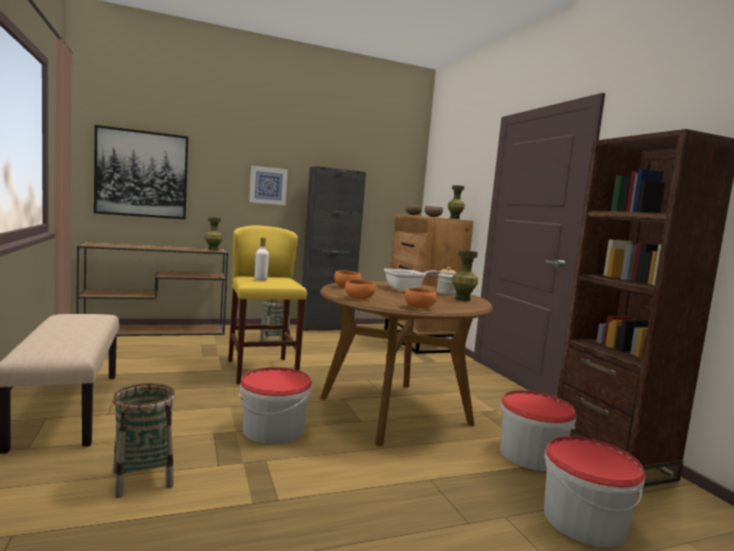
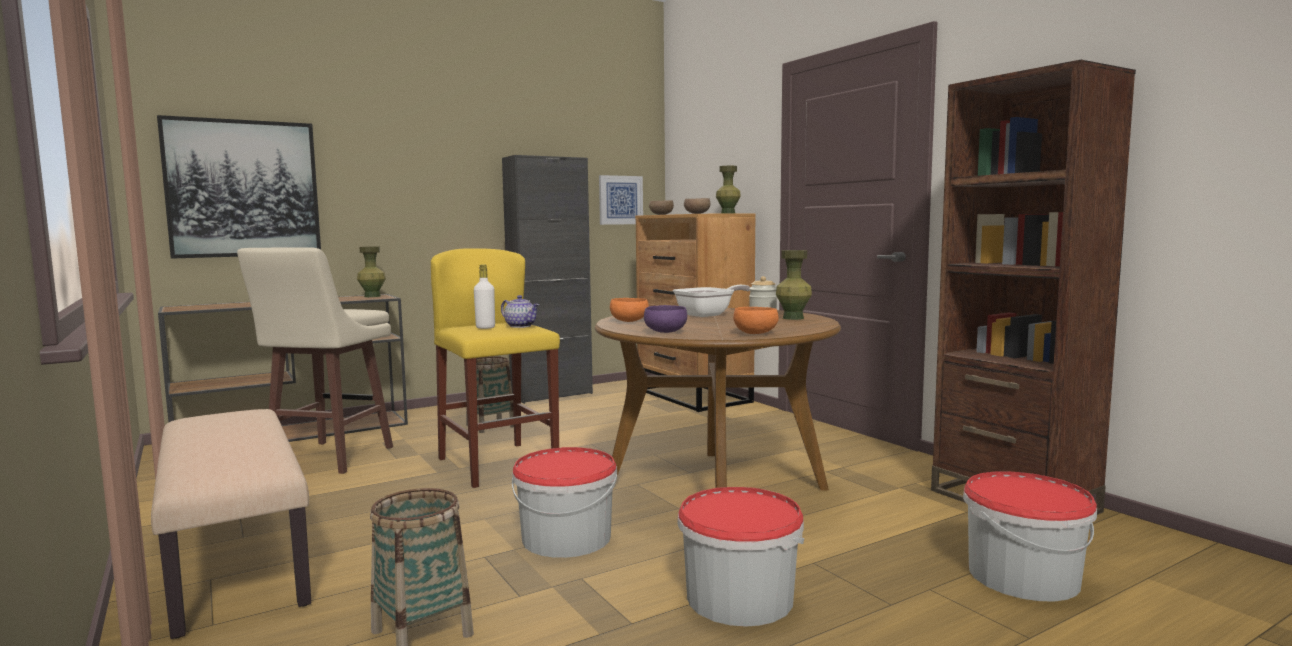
camera: 10 degrees left, 0 degrees up
(163, 350) = (328, 458): none -> beige stool
(268, 185) = (442, 190): picture -> picture (620, 200)
(284, 281) = (521, 326): none -> teapot
(359, 299) = (666, 332): orange bowl -> purple bowl
(531, 455) = (919, 512): bucket -> bucket (739, 598)

